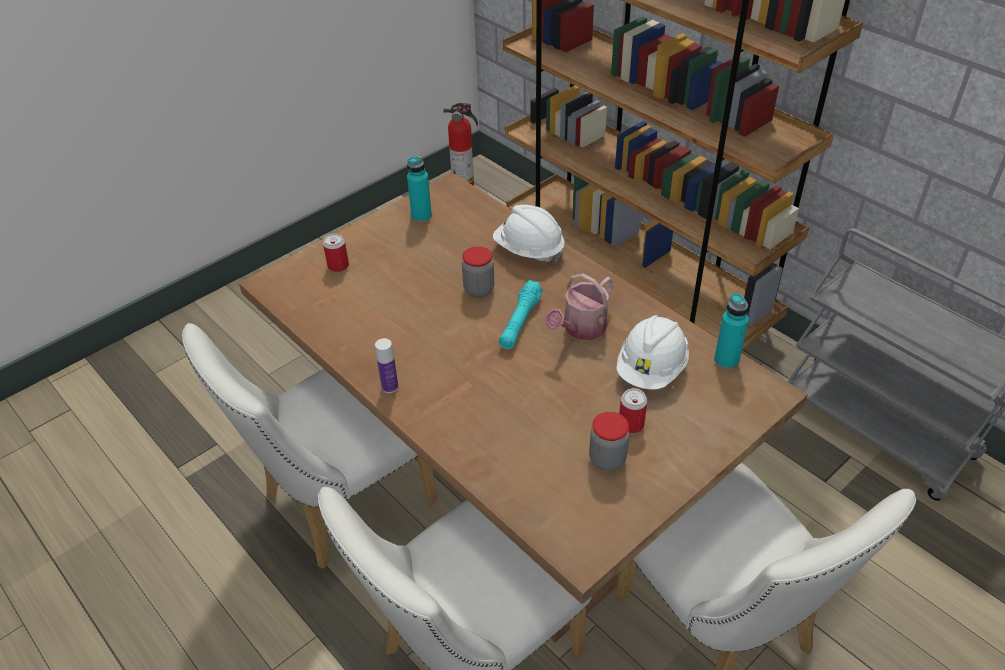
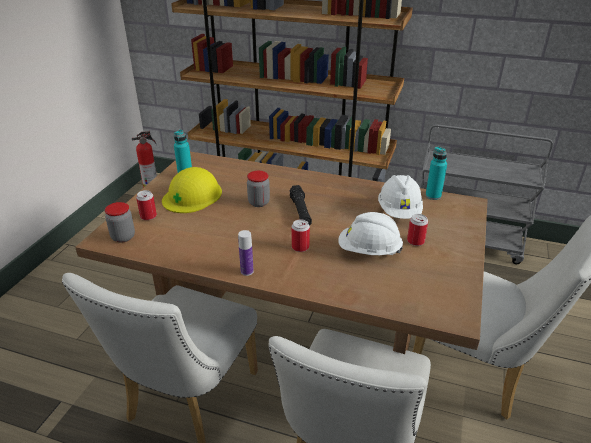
camera: 30 degrees left, 10 degrees down
(408, 251) = (192, 195): none -> yellow hard hat
(476, 376) = (300, 247): none -> can
(520, 322) = (300, 211): turquoise flashlight -> black flashlight
(528, 250) = (272, 176): white hard hat -> white hard hat (369, 251)
(580, 329) = (340, 204): watering can -> none
(607, 460) = (420, 263): jar -> jar (123, 237)

